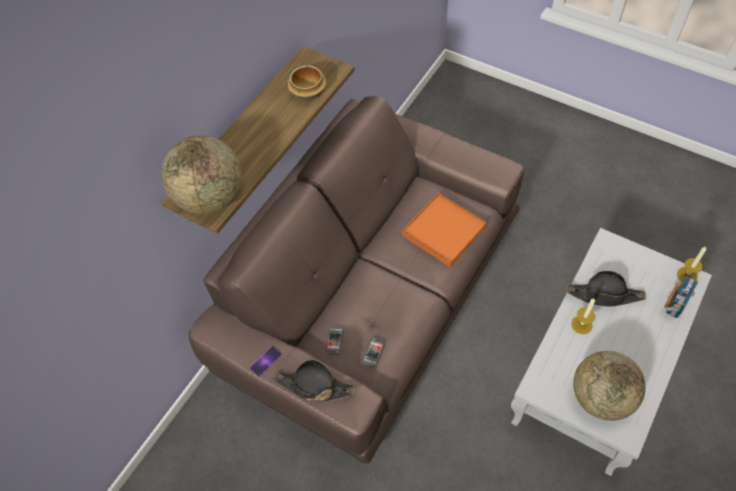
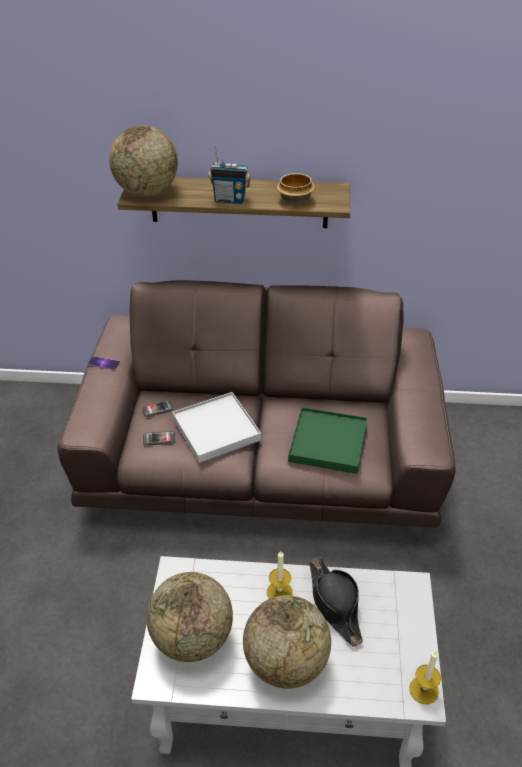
camera: 60 degrees right, 15 degrees down
(314, 386) = (93, 399): black hat -> none
(386, 304) = (216, 429): none -> white tray
(444, 231) = (328, 443): orange tray -> green tray
(641, 345) = (286, 663): none -> globe
(675, 306) = (366, 687): radio -> radio (230, 200)

